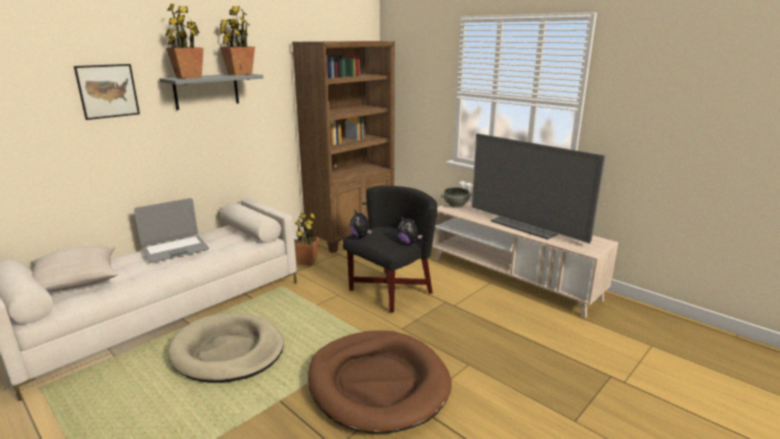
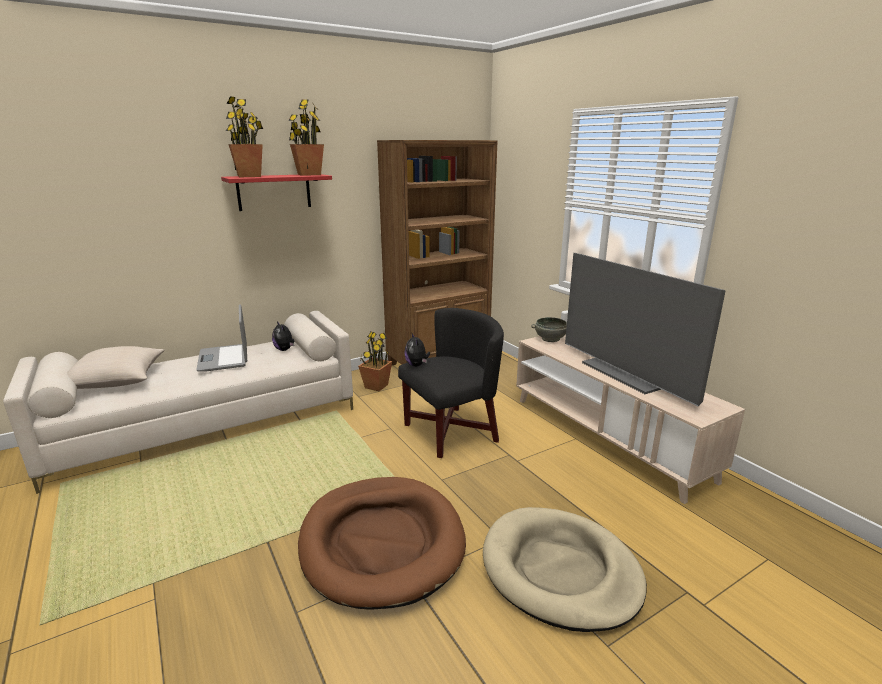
camera: 15 degrees right, 0 degrees up
(108, 91) = (165, 188): picture -> none
(175, 249) = (224, 358): laptop -> laptop turned 90 degrees clockwise
(206, 91) = (274, 192): grey shelf -> red shelf
(228, 351) = (245, 475): beige dog bed -> beige dog bed (560, 571)
(408, 243) = (467, 378): plush toy -> plush toy (285, 349)

